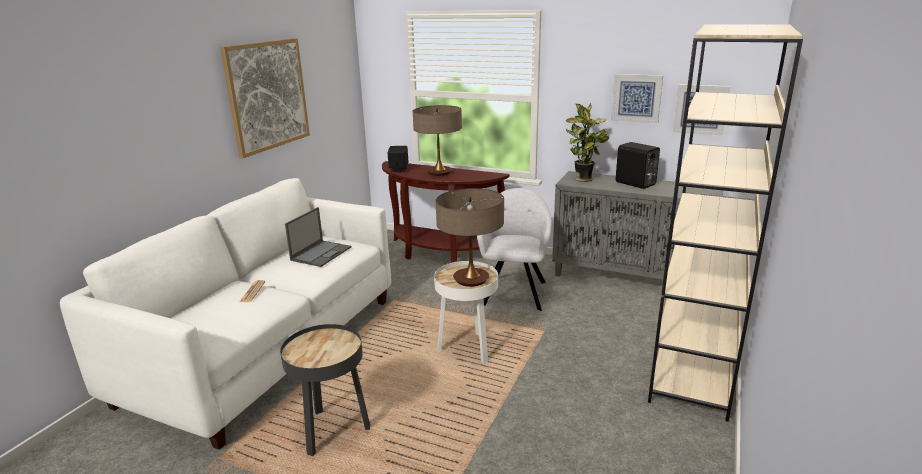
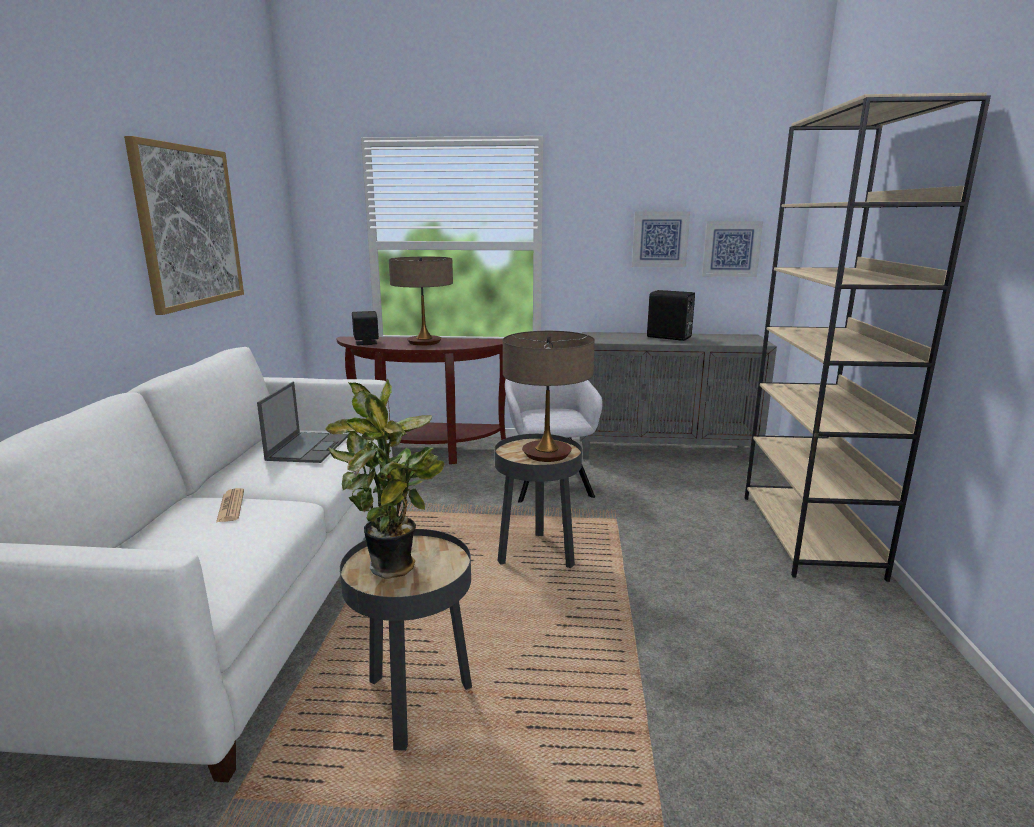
camera: 20 degrees left, 5 degrees down
(468, 348) = (537, 554): white side table -> black side table
(584, 180) = (610, 337): potted plant -> potted plant (395, 569)

